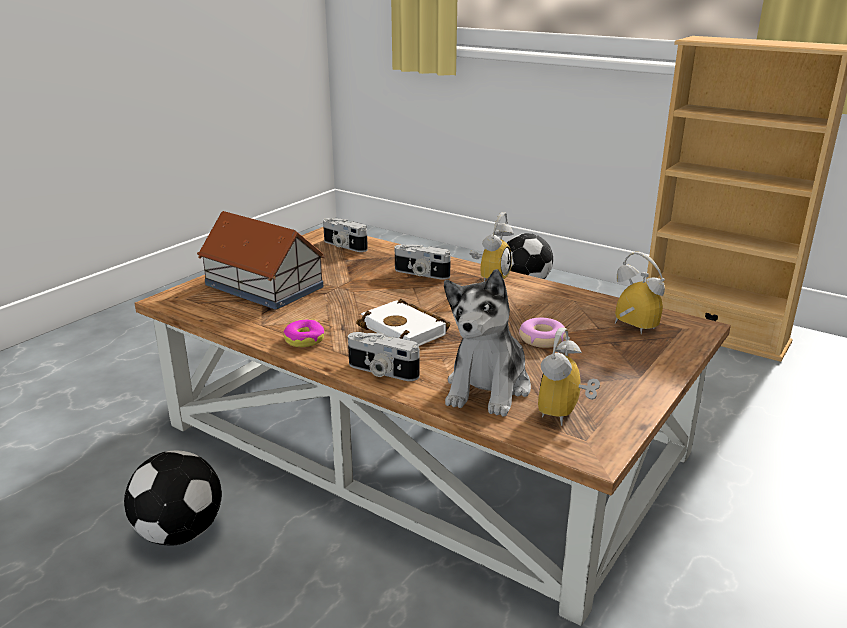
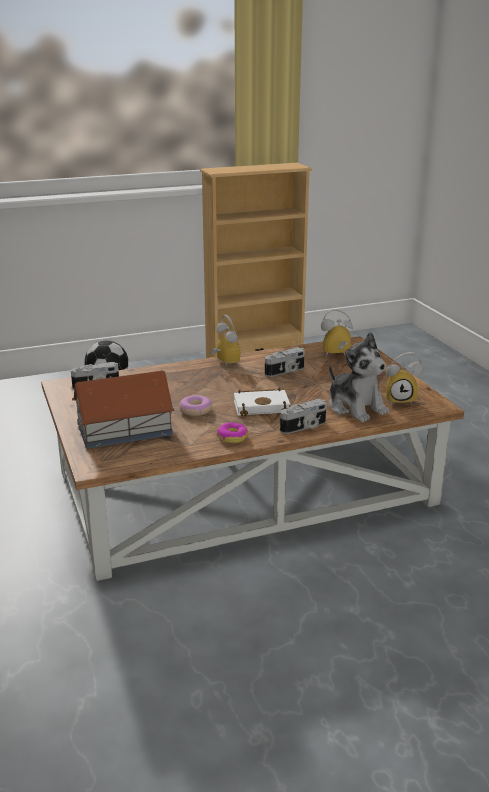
camera: 55 degrees left, 0 degrees up
(181, 532) = (238, 608): football -> none
(420, 274) = (187, 378): camera -> camera (285, 372)
(542, 339) = (320, 378): donut -> donut (195, 410)
(565, 414) = (400, 399): alarm clock -> alarm clock turned 60 degrees counterclockwise

